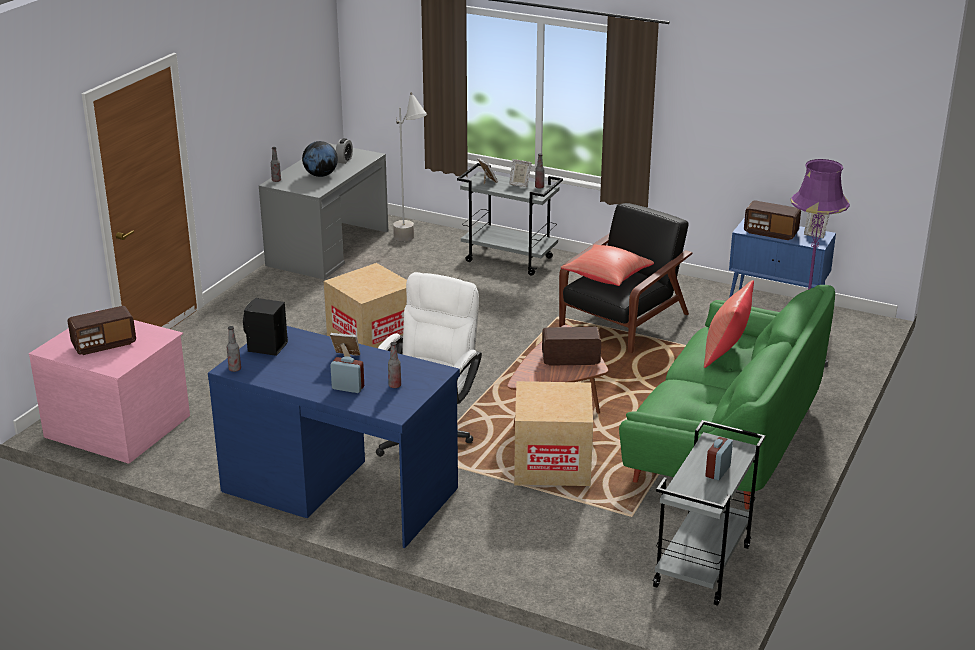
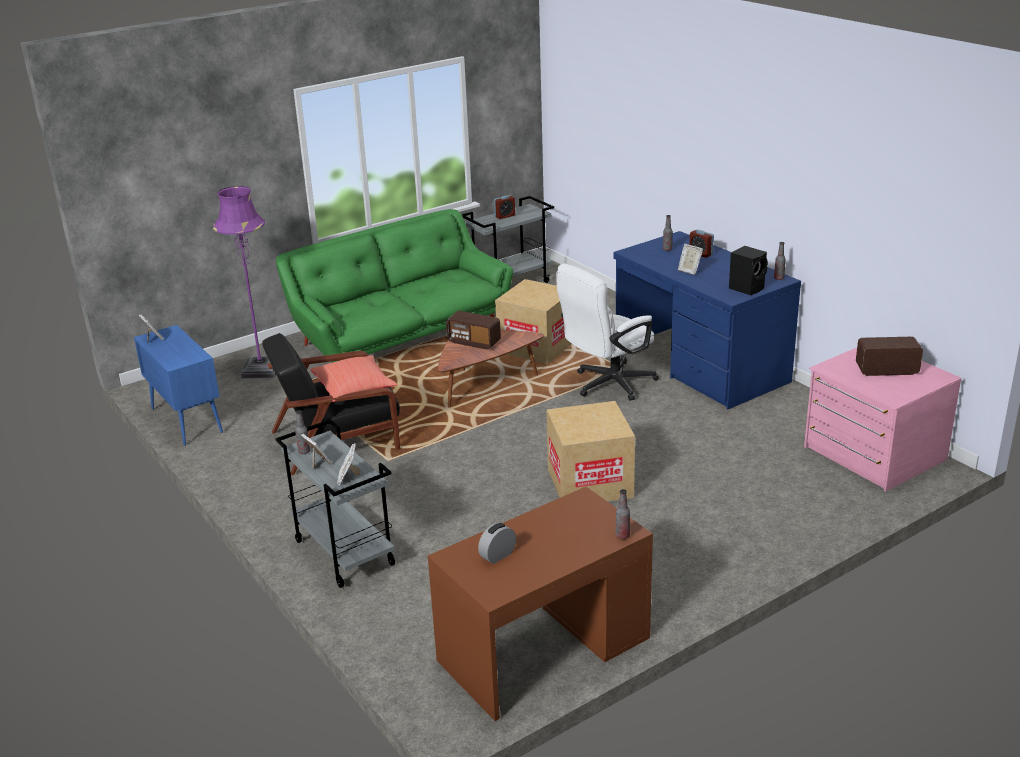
camera: 150 degrees left, 0 degrees up
(320, 175) = (554, 530): globe -> none
(328, 248) = (544, 649): grey desk -> brown desk
(411, 243) = (429, 621): grey floor lamp -> none
(725, 352) = (367, 307): red pillow -> none
(771, 233) = (184, 349): radio -> none

